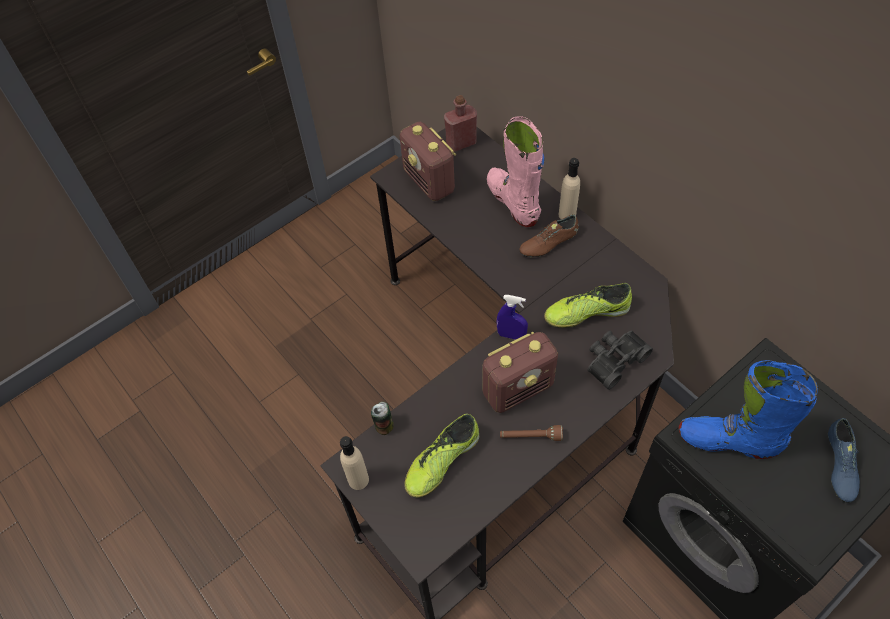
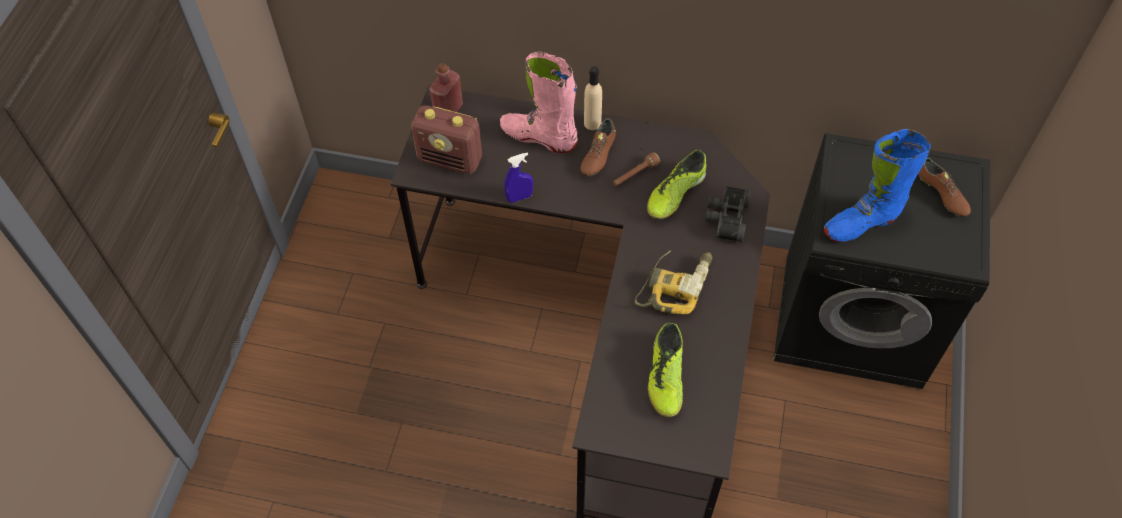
camera: 40 degrees left, 0 degrees up
(358, 479) = (613, 436): beige bottle -> none
(384, 425) = (596, 381): can -> none
(511, 335) = (633, 246): blue spray bottle -> blue spray bottle (519, 197)
(518, 388) = (674, 284): radio -> power drill
(530, 436) = (715, 314): brown flashlight -> brown flashlight (635, 174)
(839, 465) = (941, 194): blue shoe -> brown shoe

